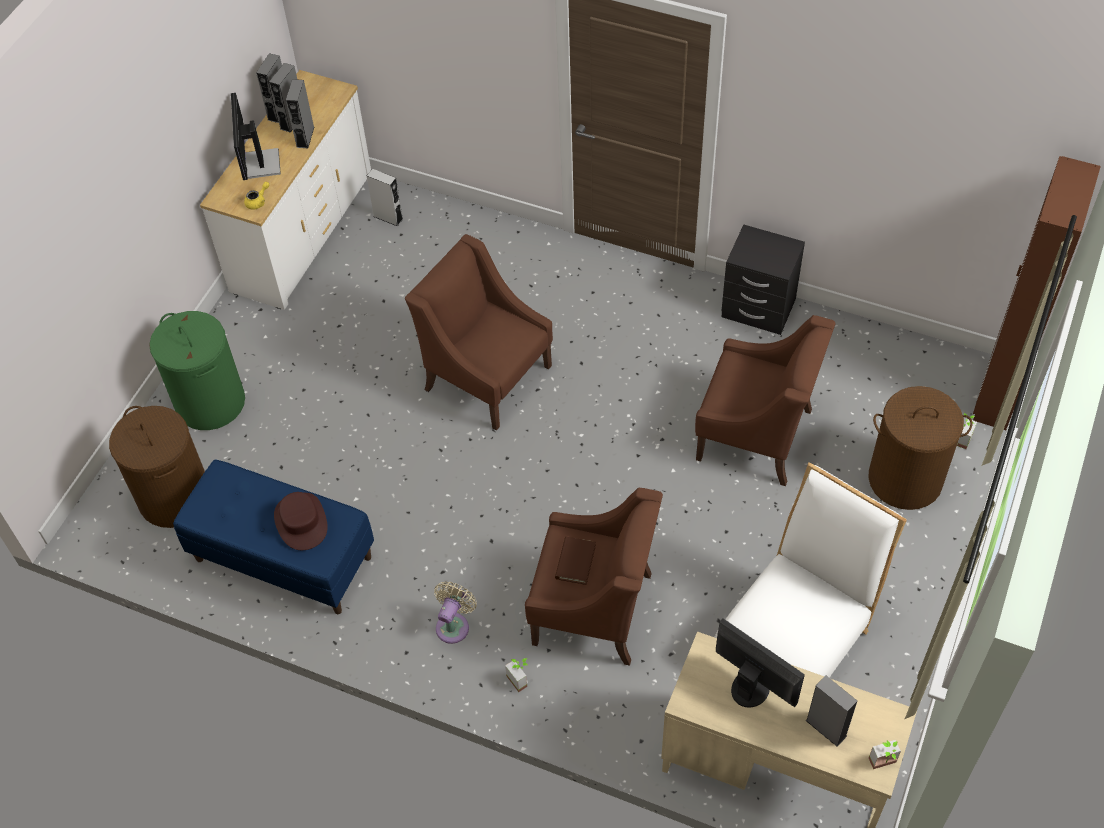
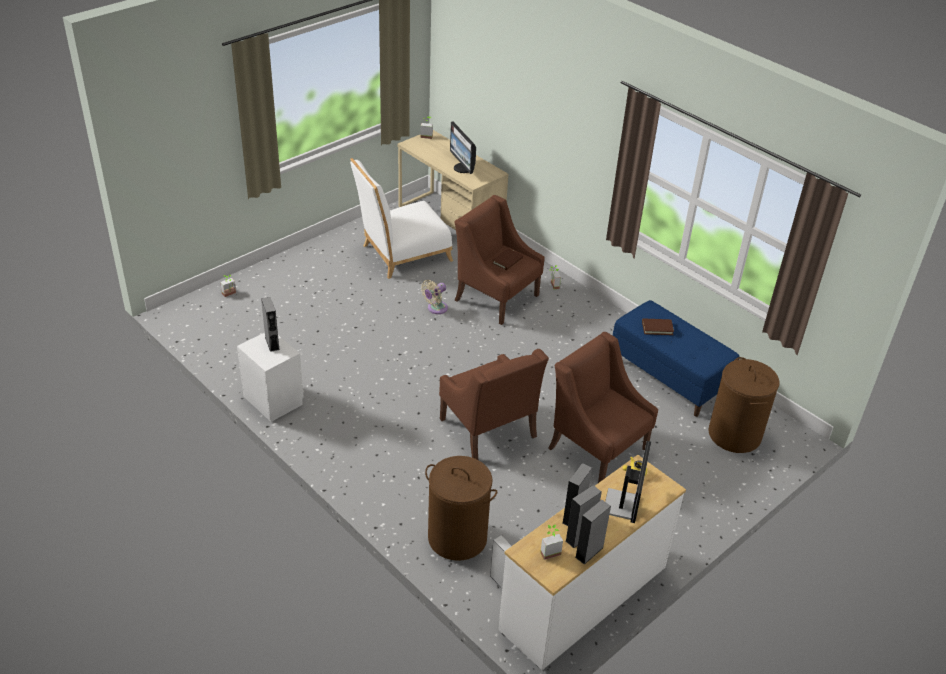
camera: 160 degrees left, 15 degrees down
(210, 402) = (698, 486): green laundry basket -> none
(301, 521) = (657, 328): brown hat -> brown book
(317, 99) = (549, 550): none -> potted plant
(454, 625) = (577, 316): beige fan -> beige fan (435, 309)
(756, 435) = (342, 336): brown armchair -> brown armchair (597, 447)
(758, 308) = (273, 400): black nightstand -> white nightstand
(826, 728) = (441, 150): grey speaker -> grey speaker (272, 343)
(905, 479) = (281, 289): brown laundry basket -> brown laundry basket (457, 537)
(997, 394) = (184, 305): brown wardrobe -> none

